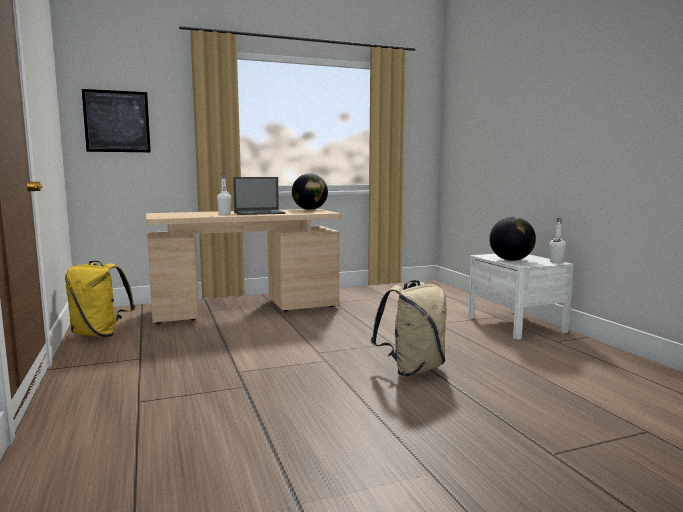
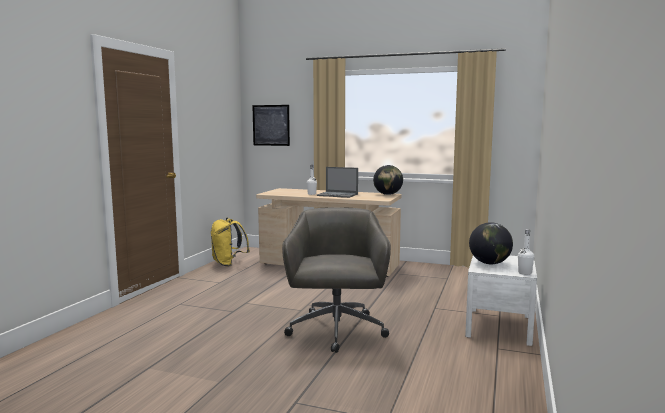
camera: 40 degrees right, 0 degrees up
(412, 369) = (336, 331): beige backpack -> grey office chair

